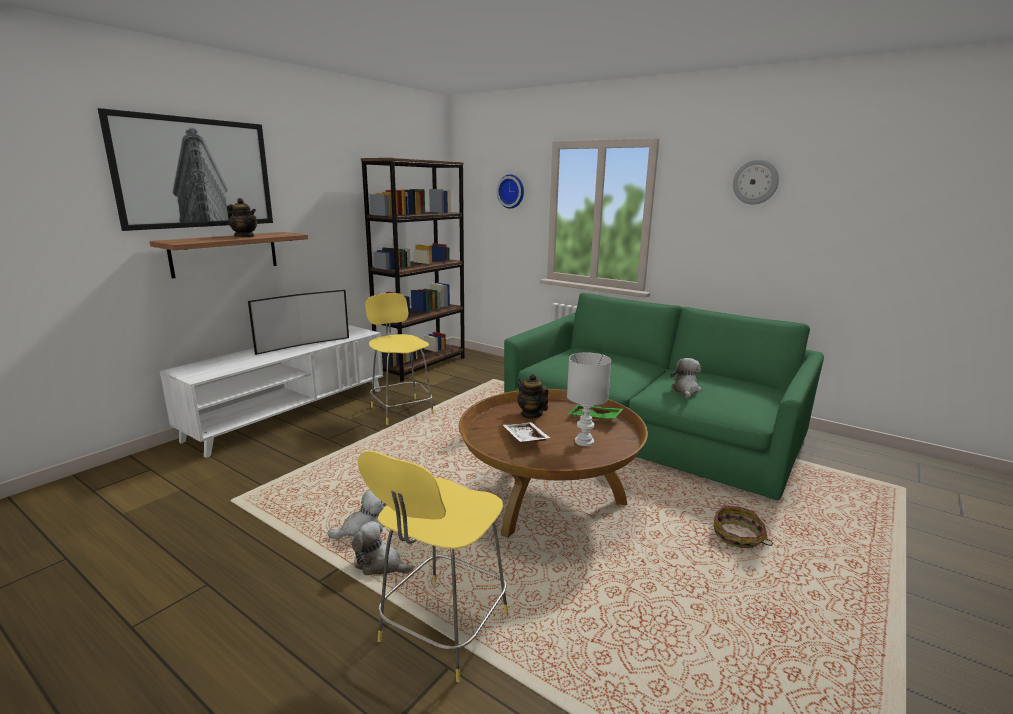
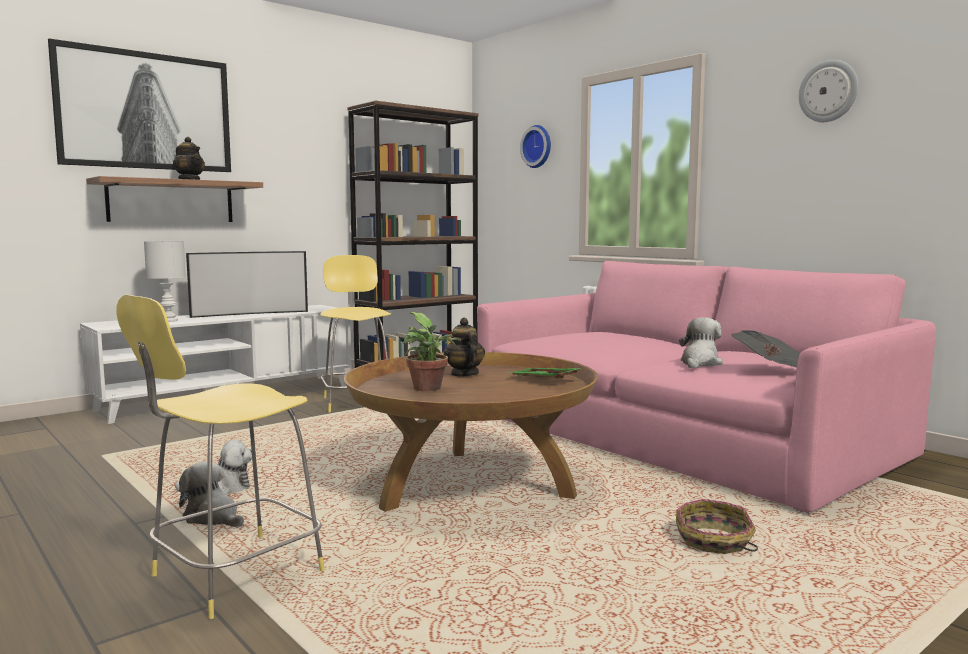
camera: 15 degrees right, 10 degrees down
(524, 439) = (429, 389): white tray -> potted plant
(585, 441) = (505, 395): white table lamp -> white table lamp (169, 320)
(652, 428) = (680, 436): green sofa -> pink sofa
(741, 399) = (772, 371): none -> newspaper

